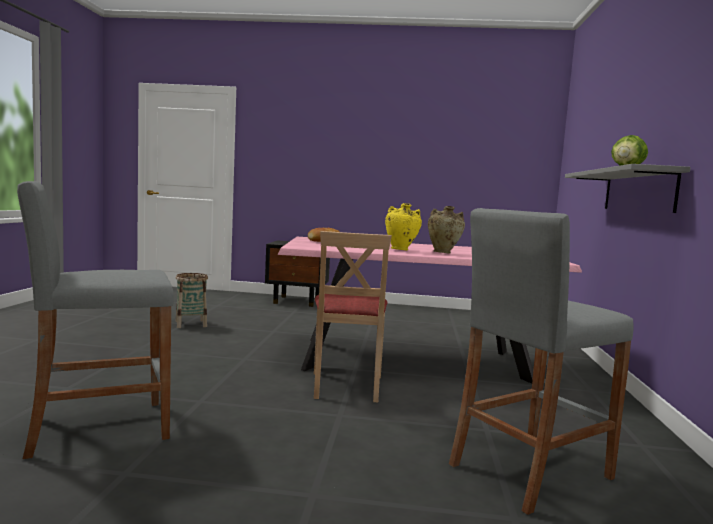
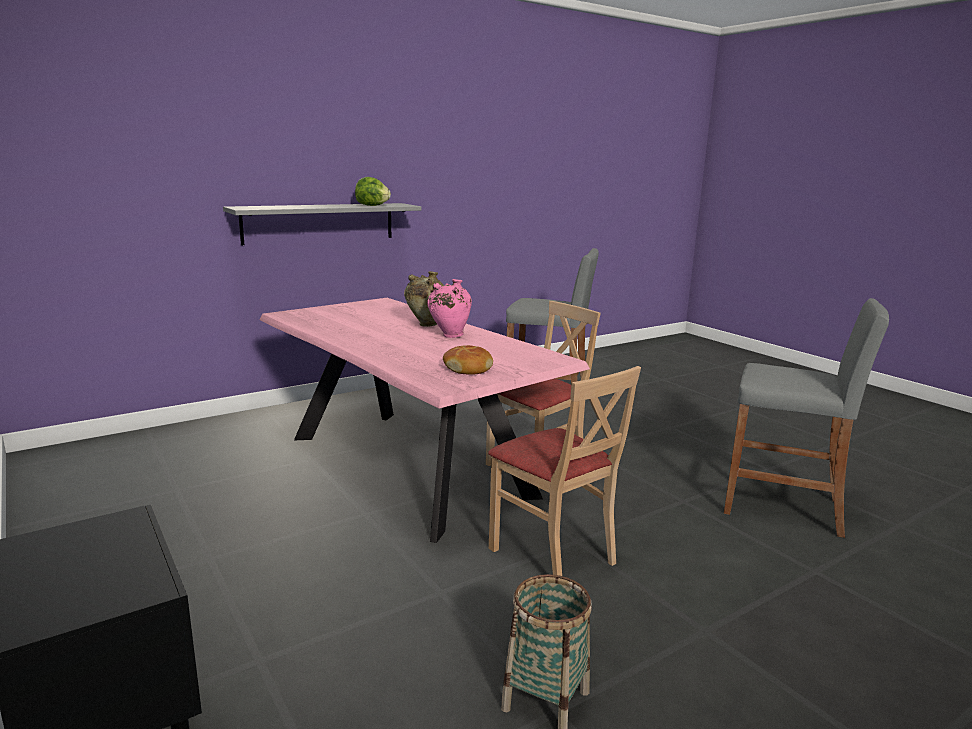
camera: 130 degrees left, 10 degrees up
(248, 351) = (553, 554): none -> beige chair
(401, 250) = (449, 336): yellow vase -> pink vase

